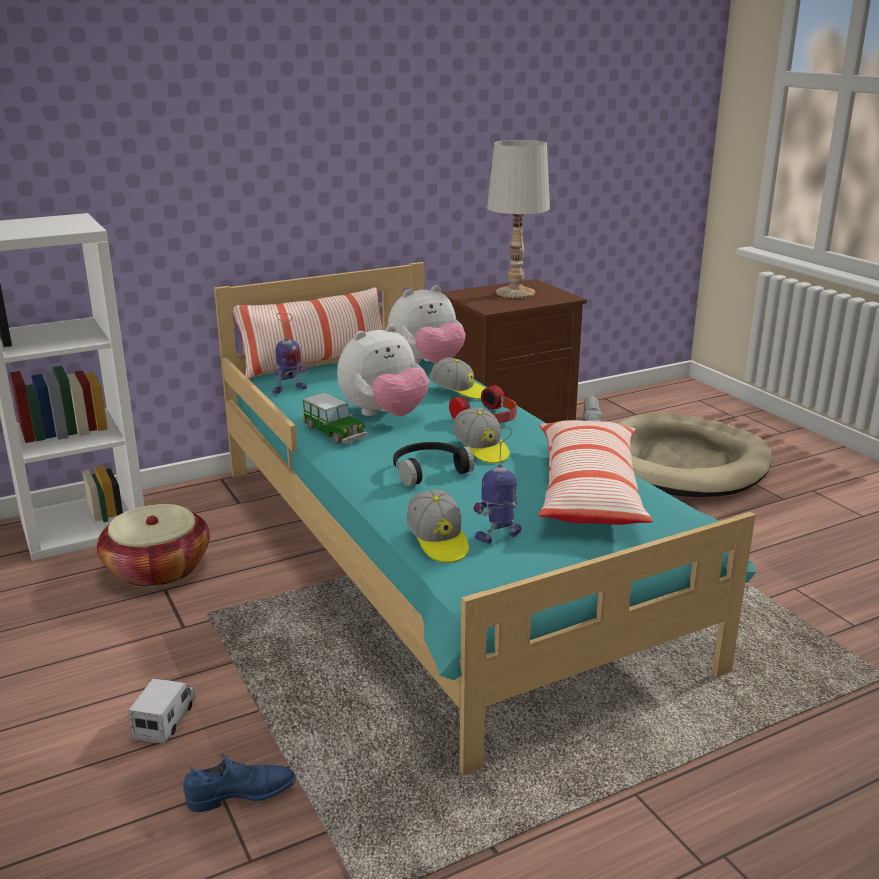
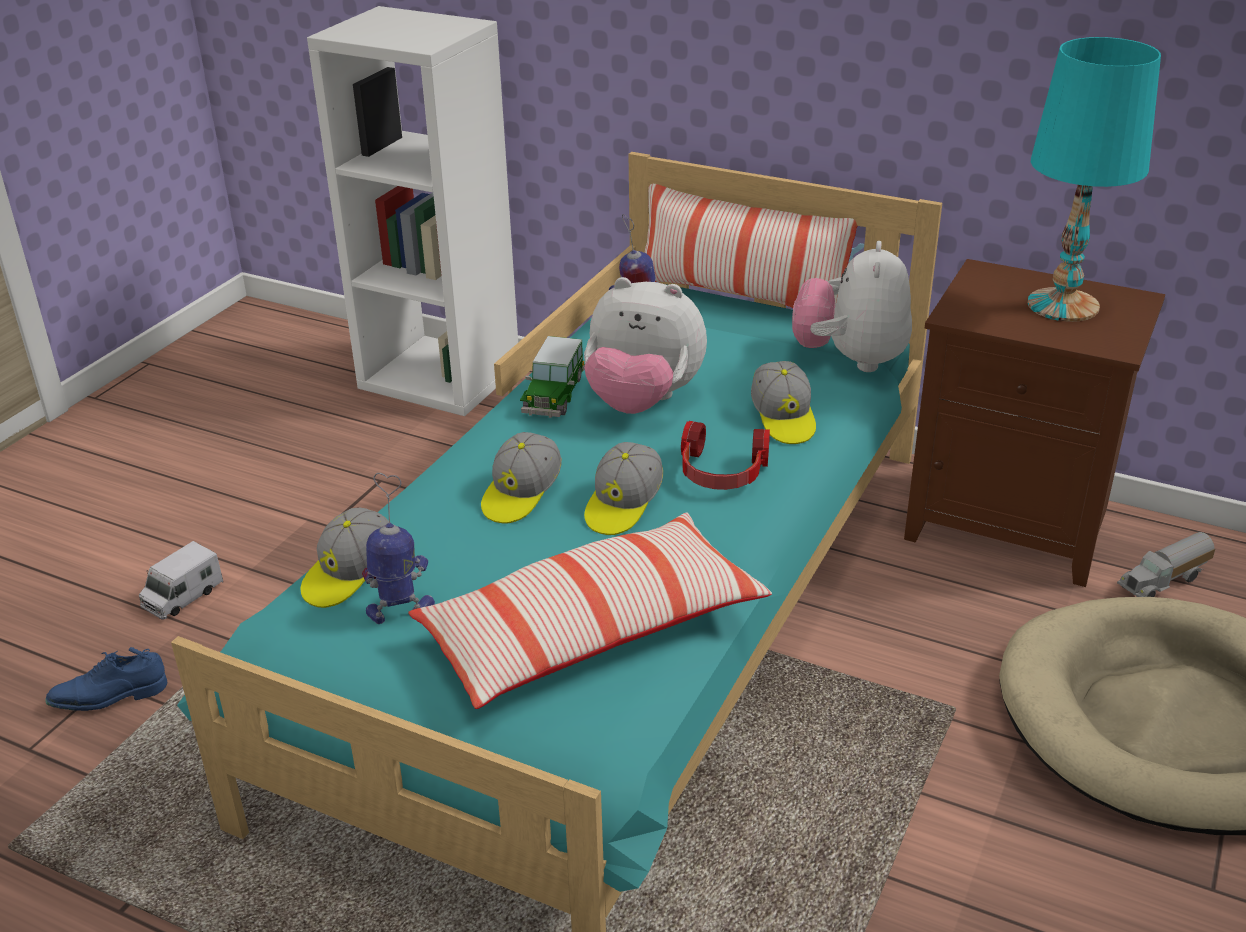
camera: 55 degrees right, 10 degrees up
(157, 569) = (409, 456): basket -> none
(165, 720) = (182, 597): toy truck -> toy truck turned 150 degrees clockwise
(241, 795) = (109, 697): blue shoe -> blue shoe turned 120 degrees clockwise
(427, 364) = (850, 360): plush toy -> plush toy turned 75 degrees clockwise
(428, 470) = (521, 495): black headphones -> cap
(499, 535) = (401, 610): toy robot -> toy robot turned 45 degrees counterclockwise
(515, 293) = (1062, 305): white table lamp -> turquoise table lamp

